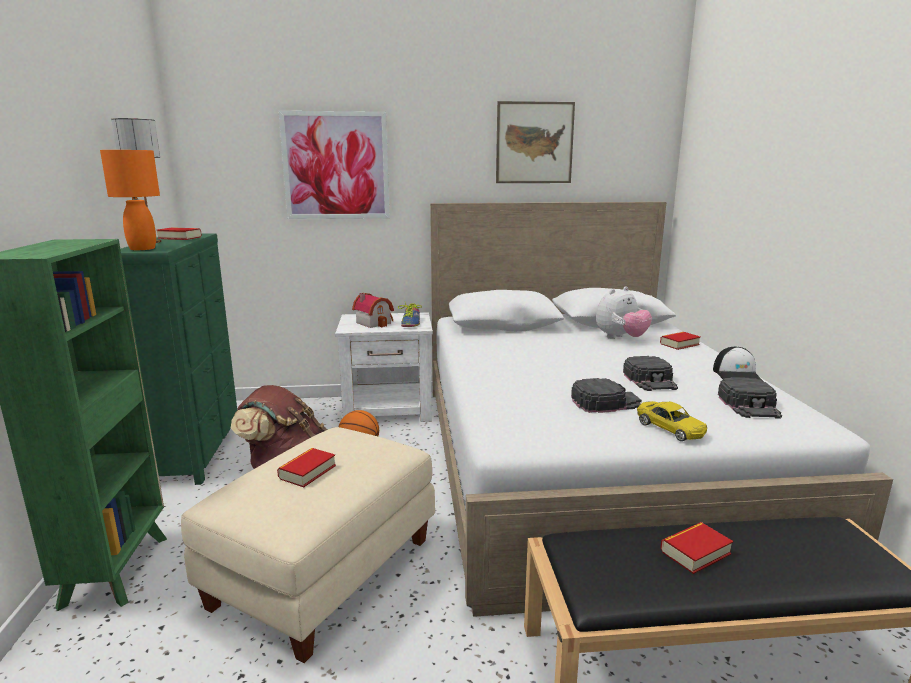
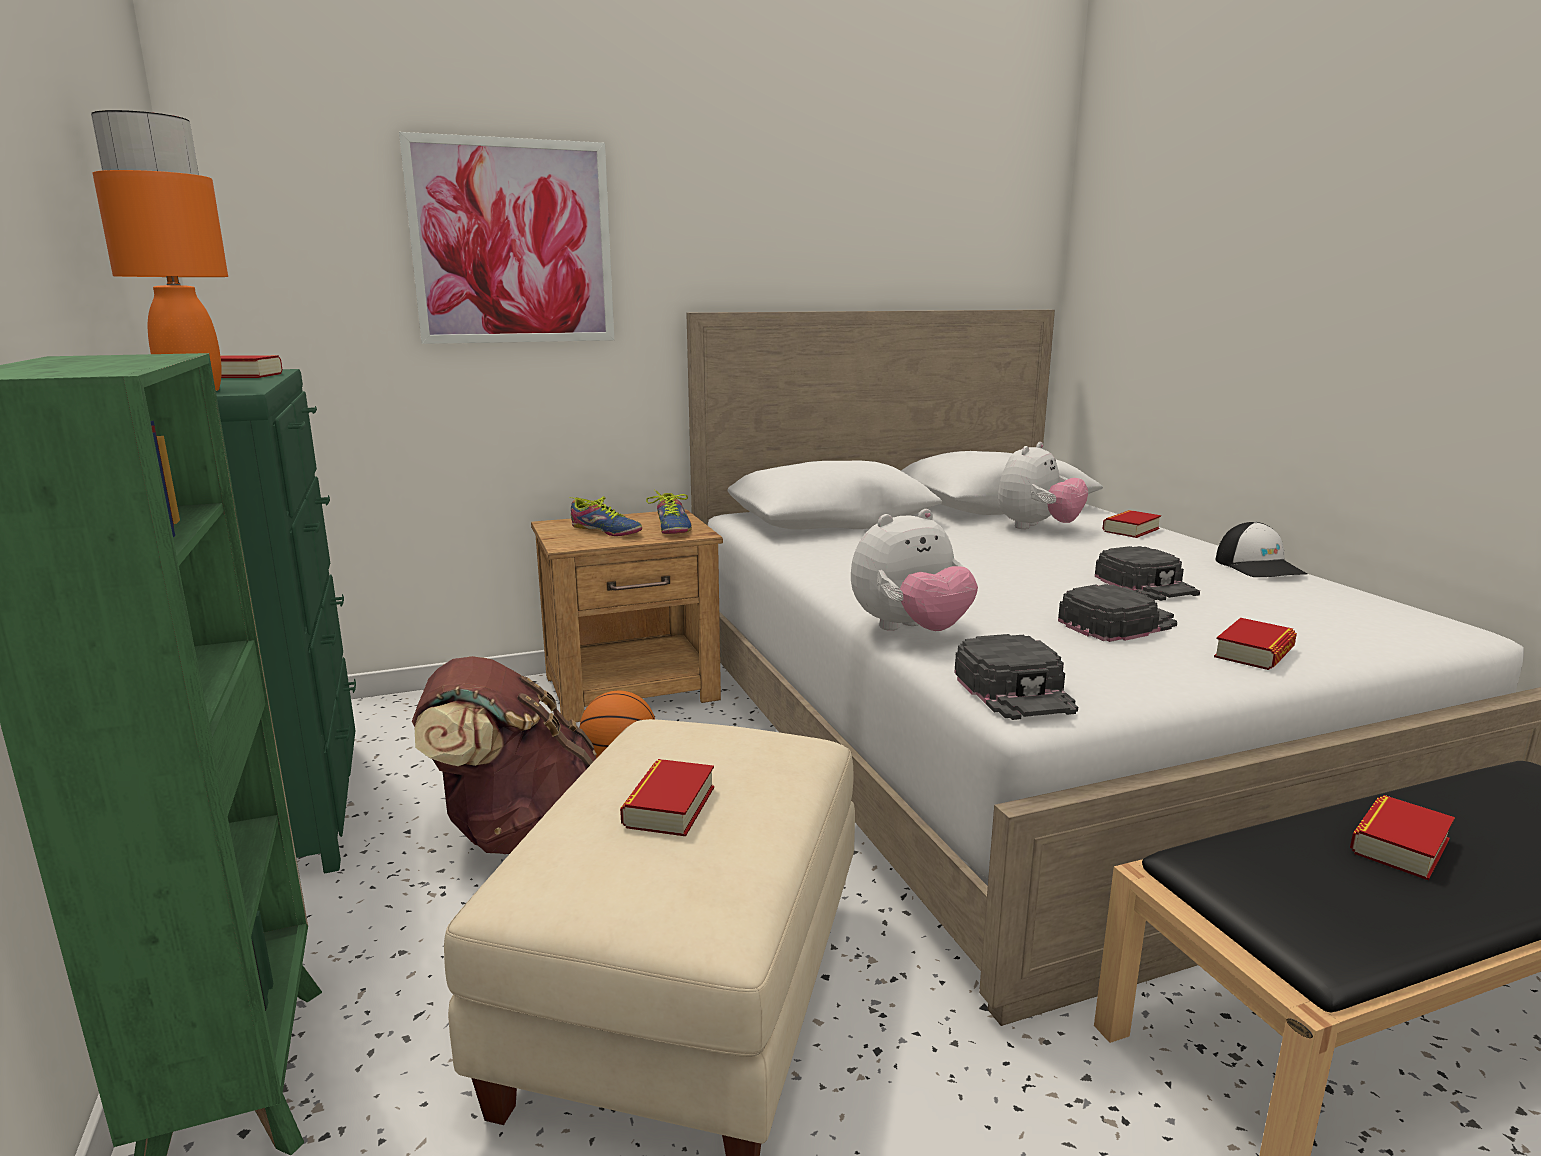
camera: 15 degrees left, 0 degrees up
(375, 322) = (606, 531): toy house -> shoe
(389, 409) = (633, 688): white nightstand -> brown nightstand
(481, 394) = (910, 630): none -> plush toy
(534, 143) = (855, 209): picture -> none
(670, 428) = (1254, 653): yellow toy car -> book
(749, 405) = (1322, 607): black cap -> black cap (1015, 690)

